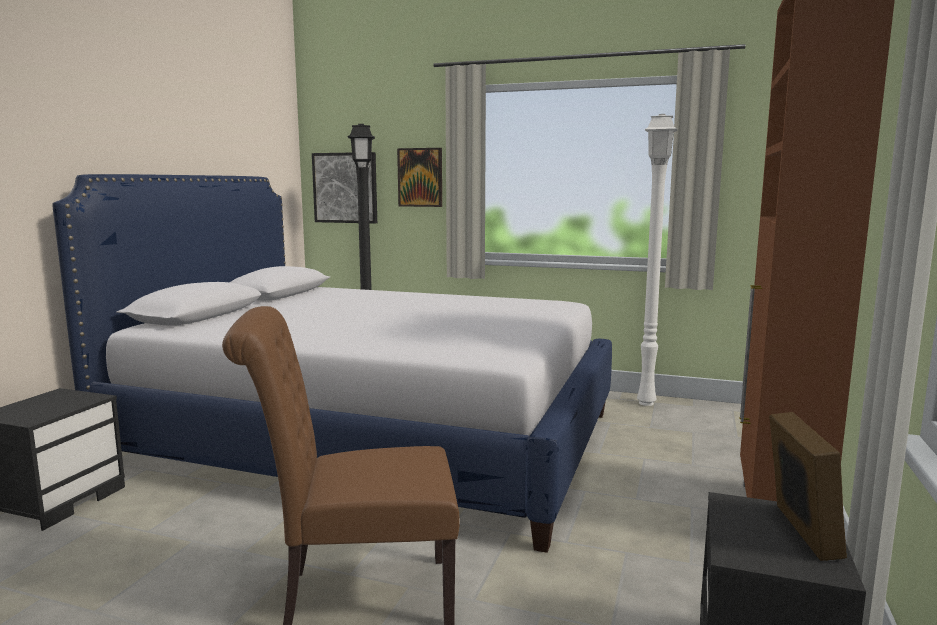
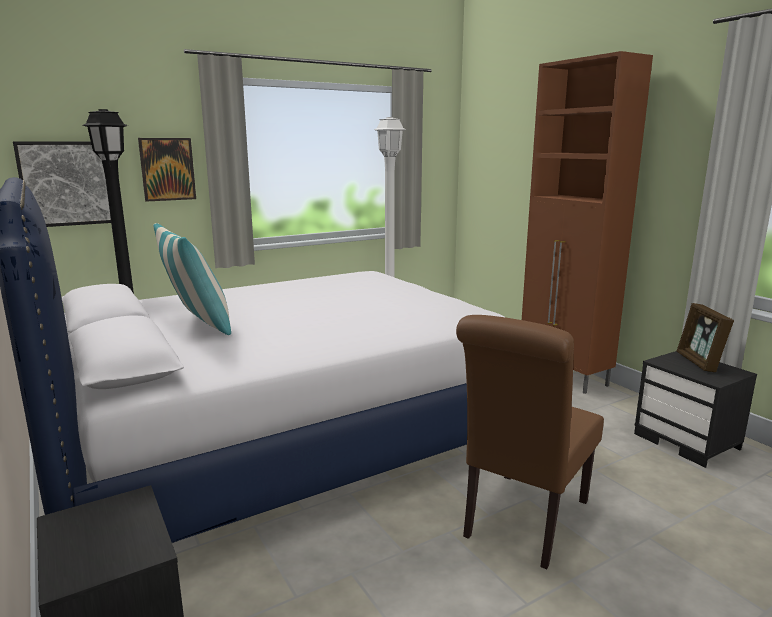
camera: 50 degrees left, 5 degrees up
(299, 307) = (198, 326): none -> pillow
(800, 531) = (699, 362): picture frame -> picture frame turned 135 degrees counterclockwise

